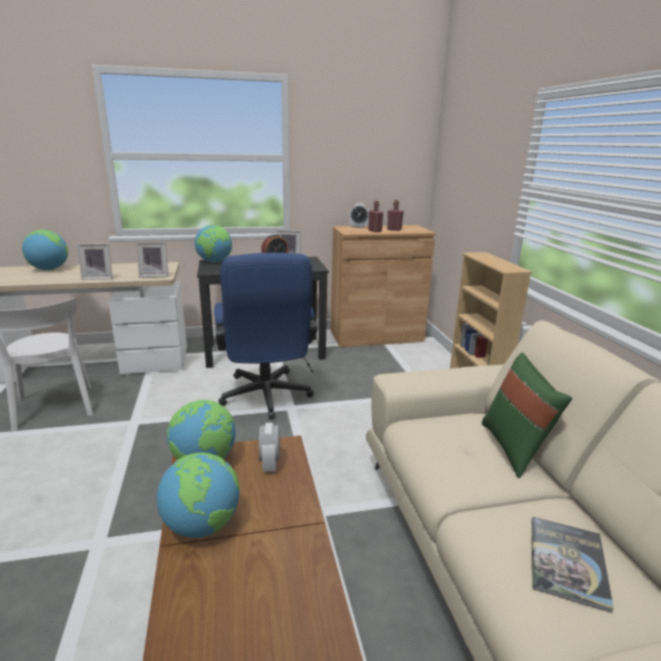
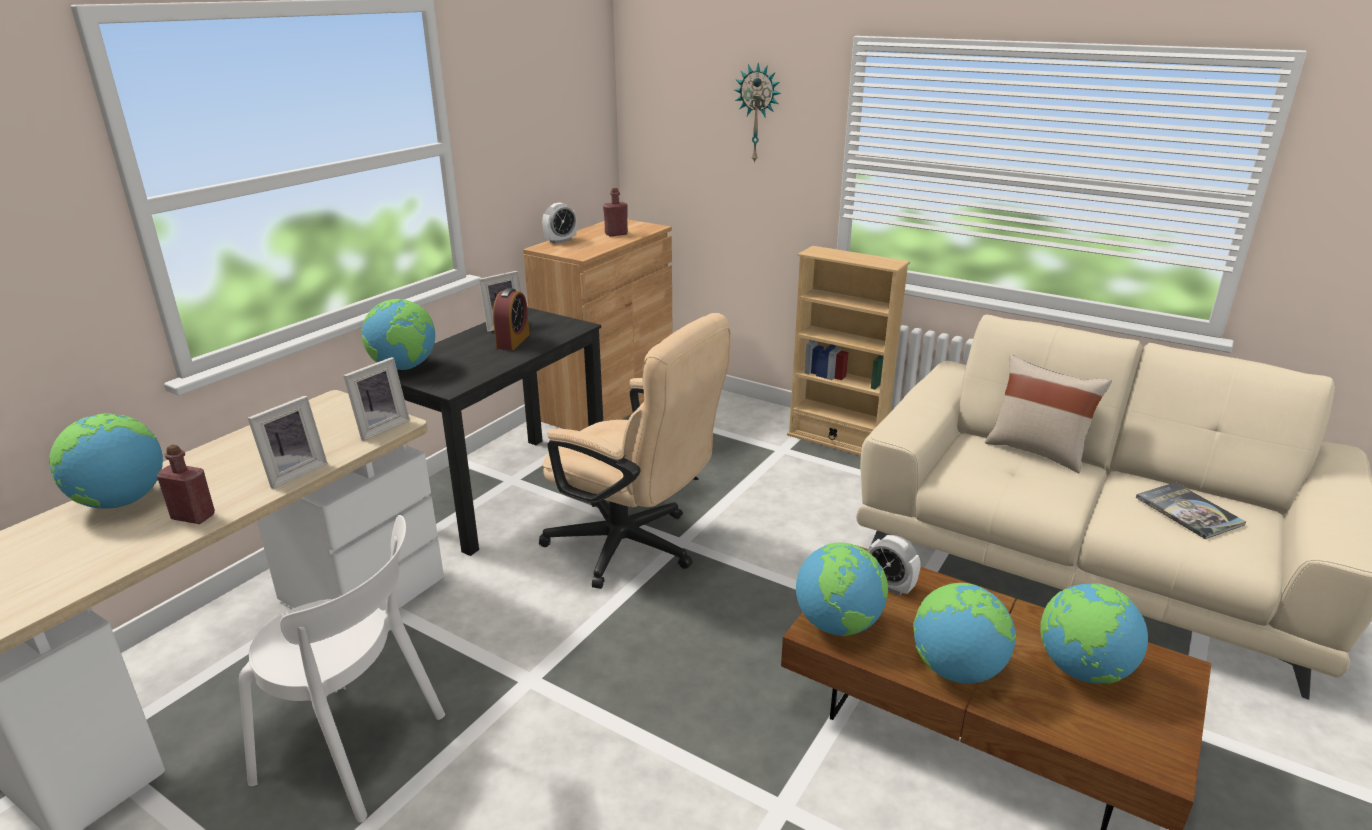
camera: 45 degrees left, 5 degrees up
(264, 591) = (1082, 670): none -> globe
(266, 398) = (634, 548): blue office chair -> beige office chair
(374, 231) = (601, 243): red bottle -> red bottle (193, 517)
(487, 155) = (758, 113): none -> wall clock
(514, 448) = (1037, 451): green pillow -> beige pillow

